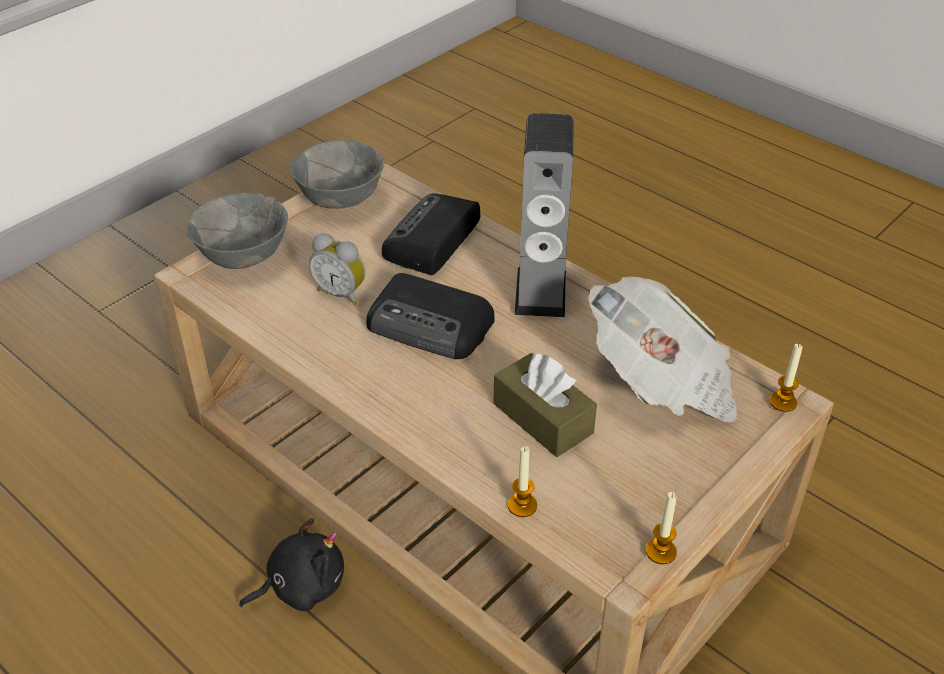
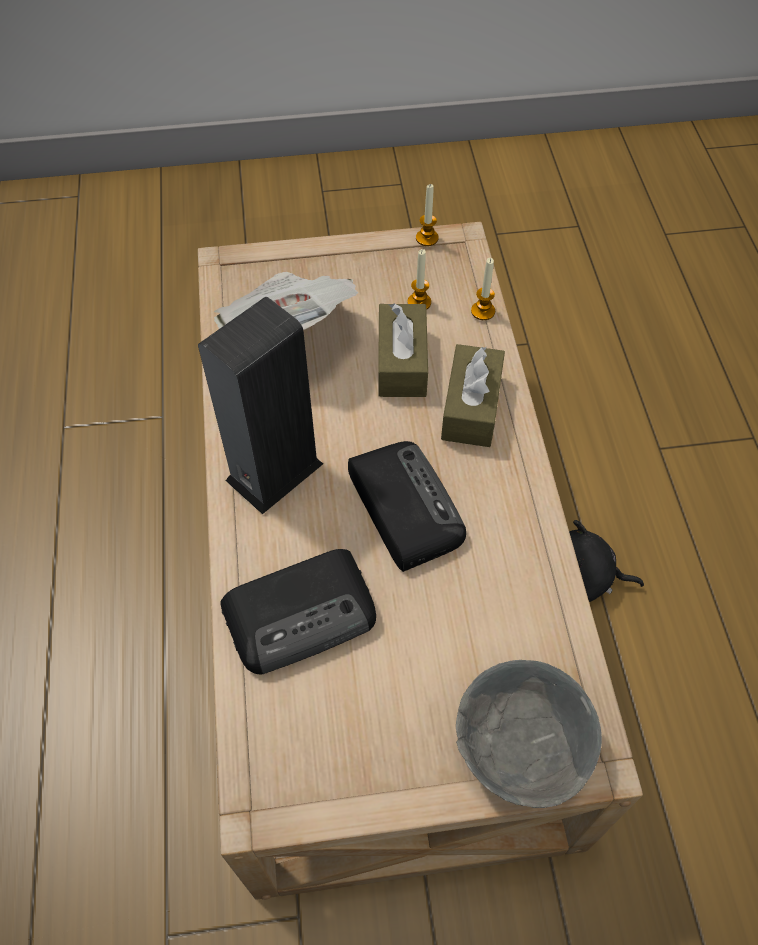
camera: 140 degrees left, 15 degrees up
(339, 198) = (335, 776): grey bowl -> none
(341, 293) = (452, 609): alarm clock -> none
(447, 414) = (471, 407): none -> brown tissue box
(783, 402) = (229, 266): candle -> candle (419, 302)

